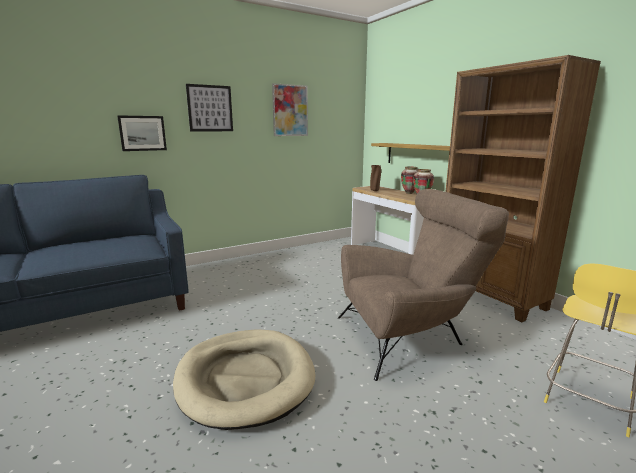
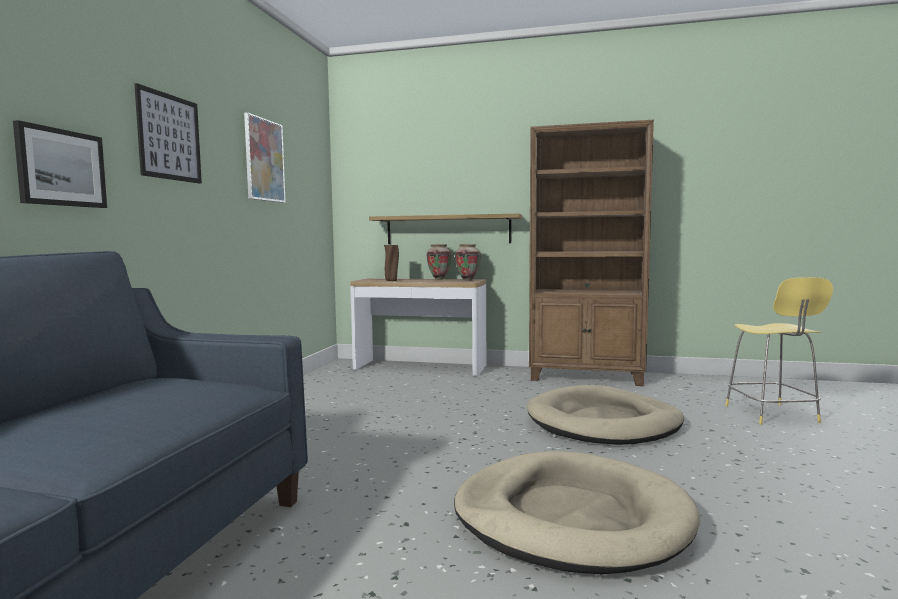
camera: 45 degrees left, 10 degrees down
(409, 336) = (603, 422): brown armchair -> beige dog bed

